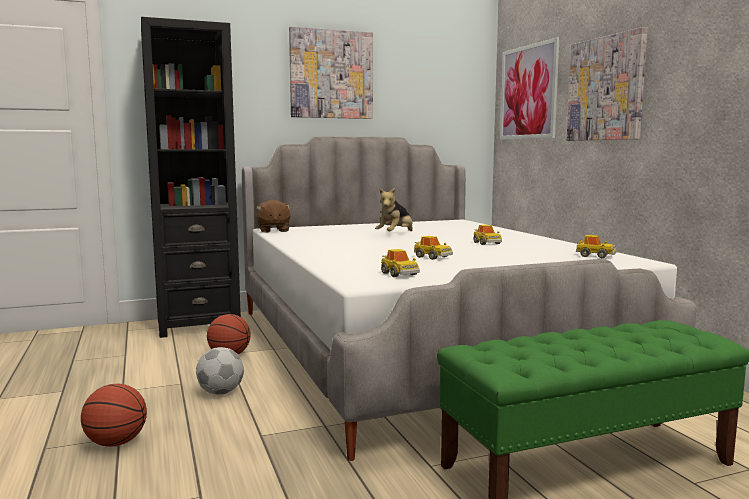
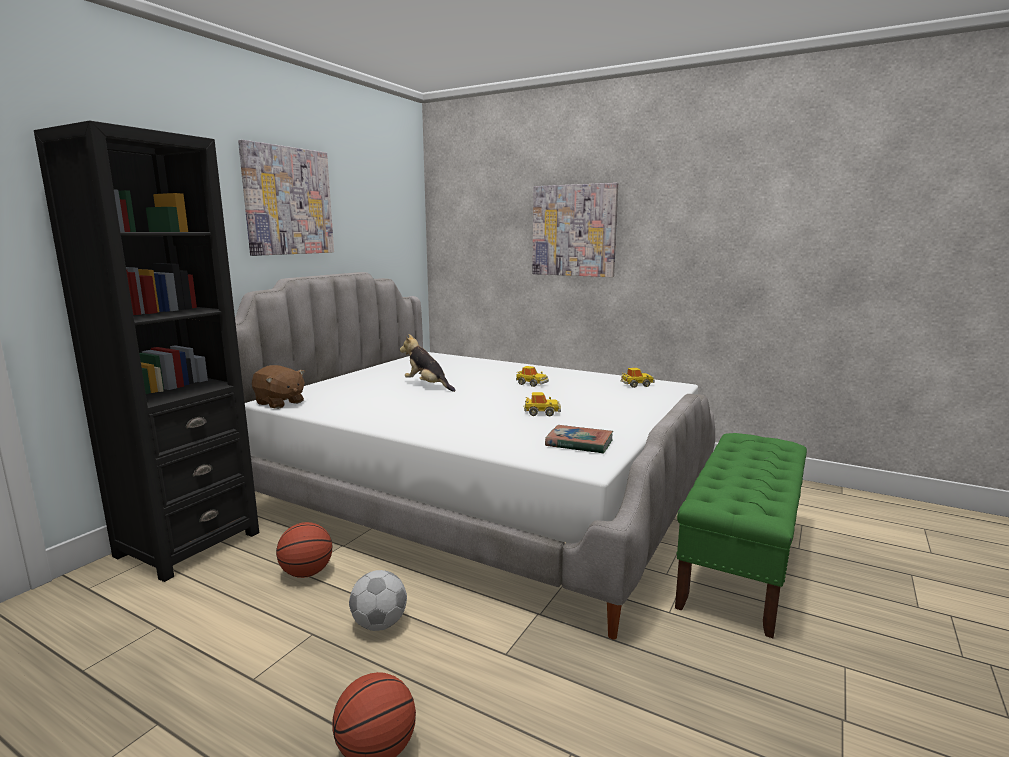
camera: 40 degrees left, 5 degrees up
(395, 234) = (427, 386): plush toy -> plush toy turned 135 degrees clockwise
(399, 274) = (579, 443): toy car -> book
(528, 92) = (475, 224): picture -> none

